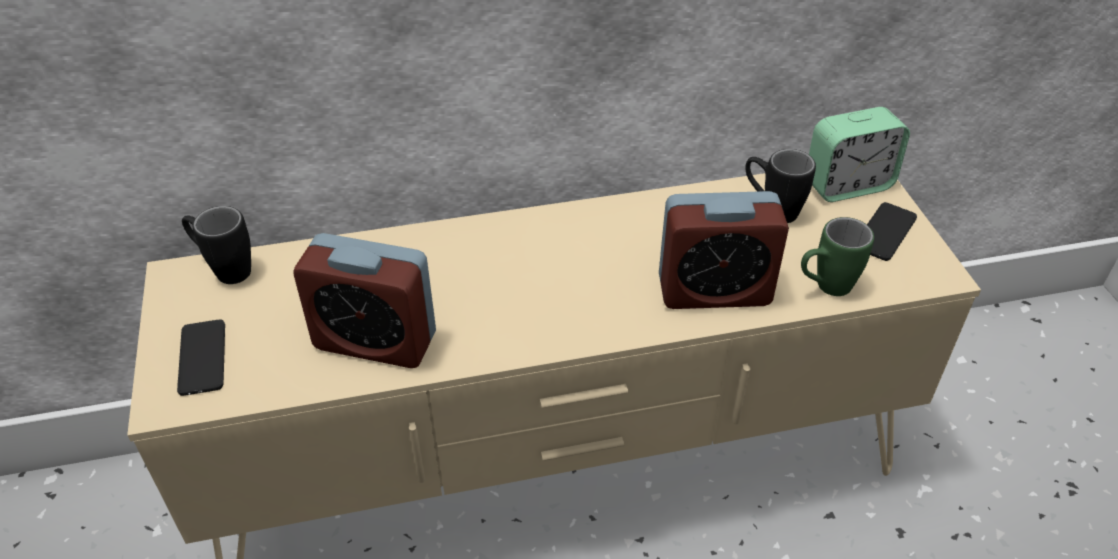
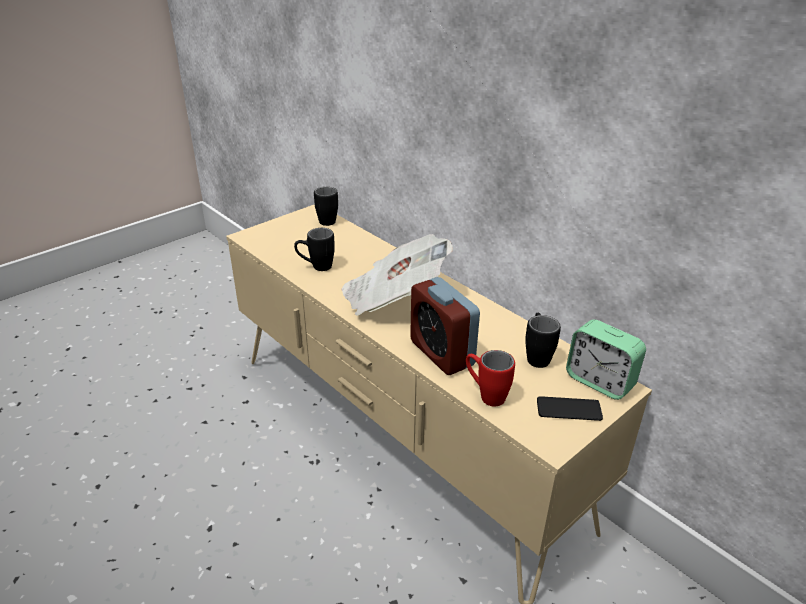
camera: 60 degrees right, 10 degrees down
(202, 358) = (275, 234): phone -> none
(375, 341) = (316, 267): alarm clock -> black mug
(544, 285) = (393, 298): none -> newspaper
(824, 288) = (485, 395): green mug -> red mug

